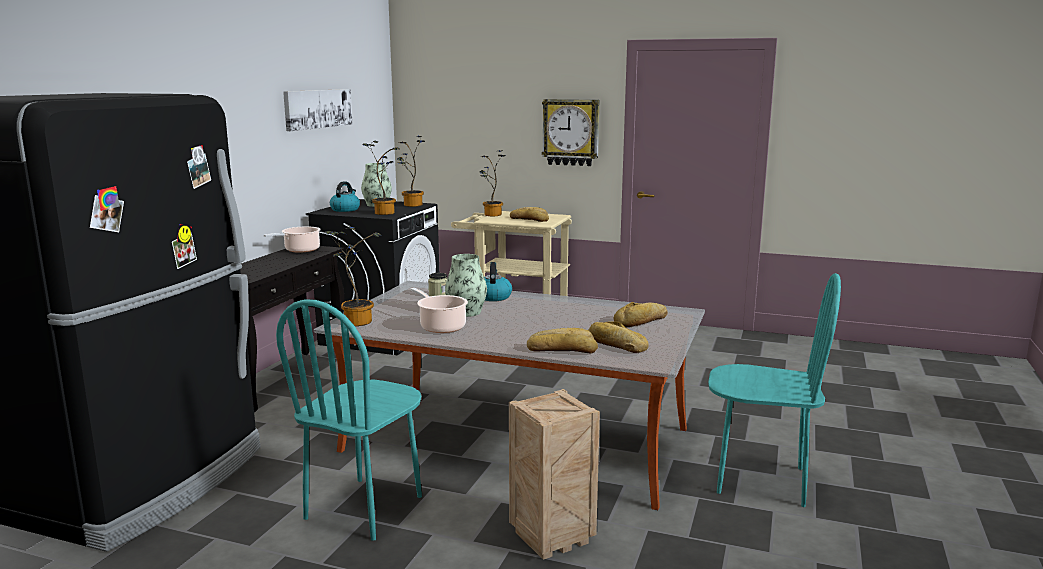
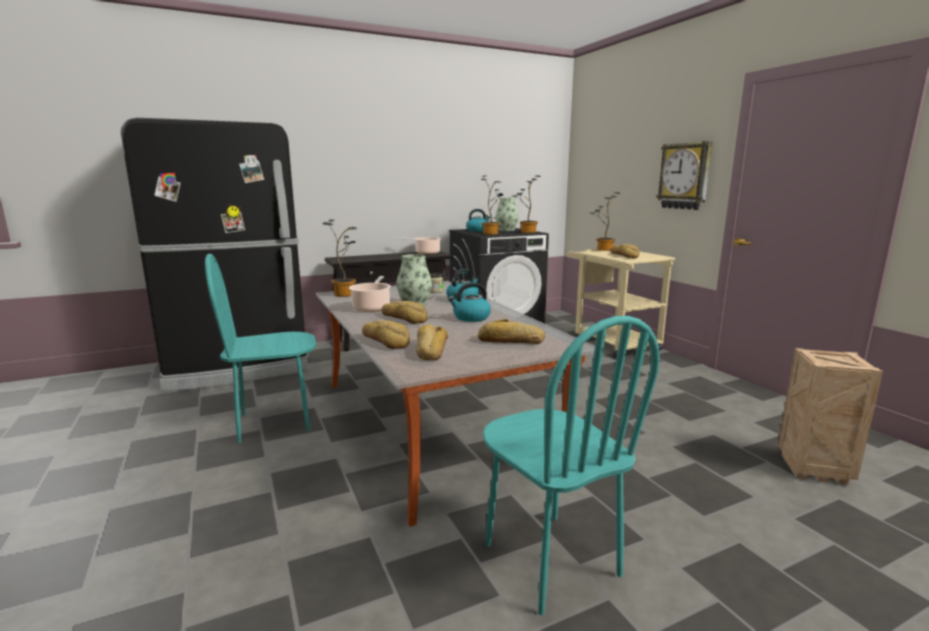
camera: 45 degrees right, 0 degrees up
(318, 109) = (474, 155): picture -> none
(507, 327) = (404, 318): none -> bread
(552, 537) = (309, 499): crate -> crate (814, 469)
(557, 311) = (471, 318): none -> kettle

